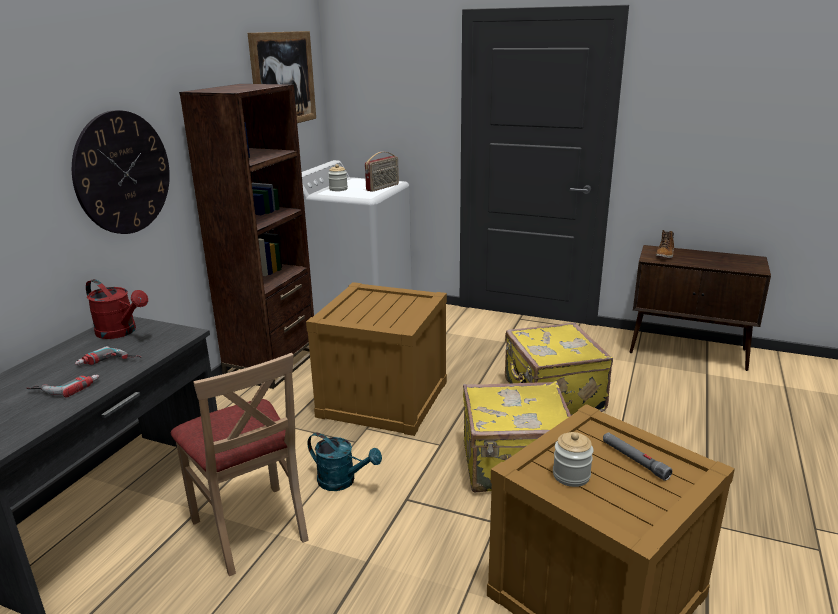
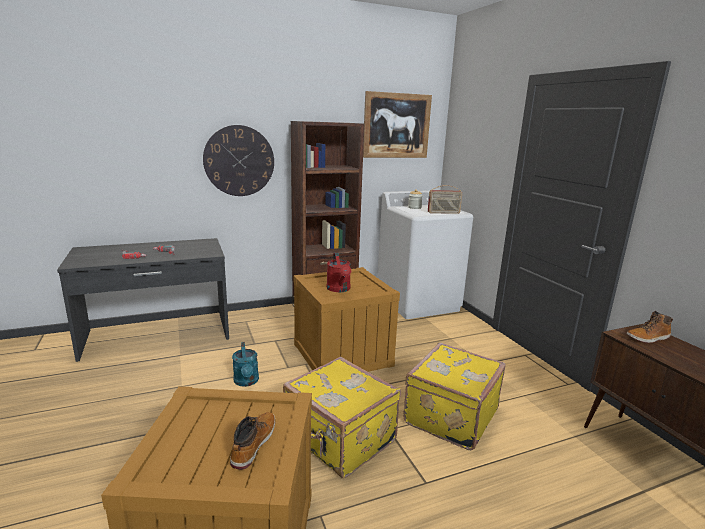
camera: 45 degrees right, 5 degrees down
(121, 332) = (198, 244): red watering can -> red watering can (339, 289)
(251, 528) = (179, 376): beige chair -> none
(571, 475) = (202, 422): jar -> none
(634, 460) = (253, 444): grey flashlight -> boot

